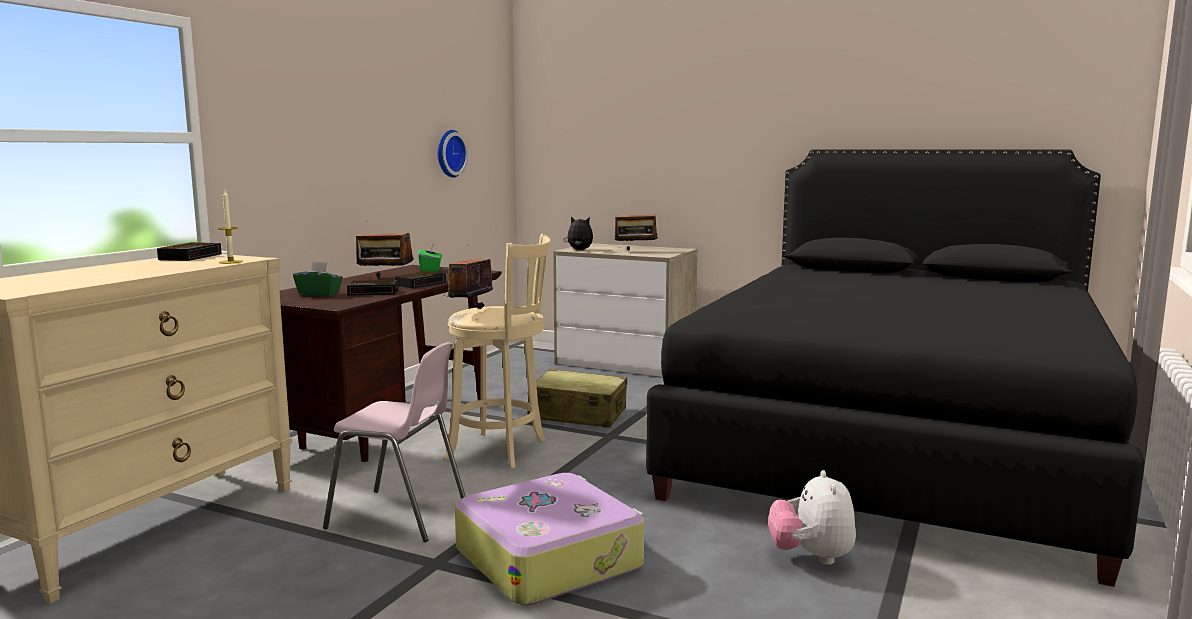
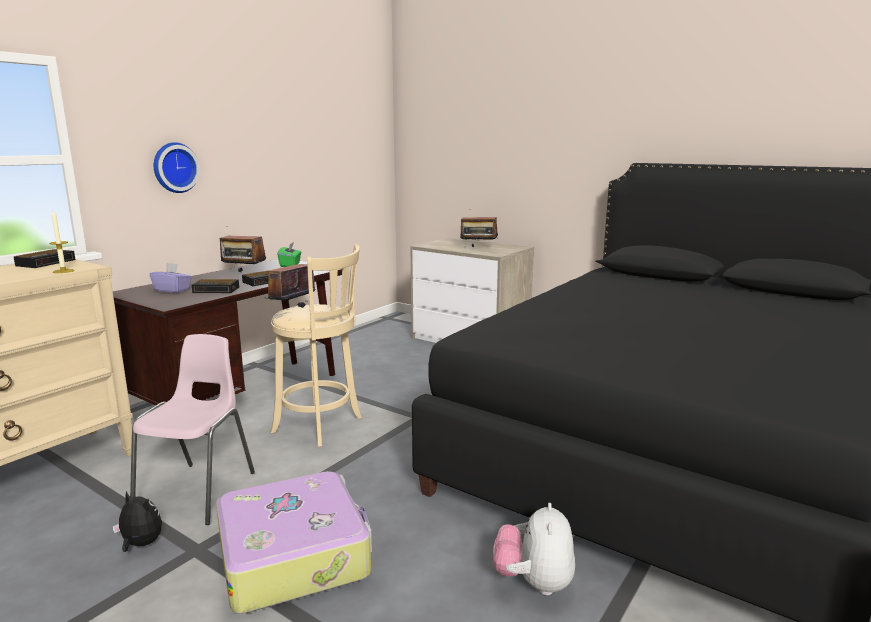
camera: 10 degrees right, 5 degrees up
(319, 294) = (172, 290): green tissue box -> purple tissue box
(399, 516) = (199, 492): pink chair -> pink chair turned 105 degrees counterclockwise
(448, 153) = (326, 163): wall clock -> wall clock (174, 167)
(578, 414) = (403, 392): beige suitcase -> none
(579, 250) = (432, 245): plush toy -> plush toy (140, 544)

